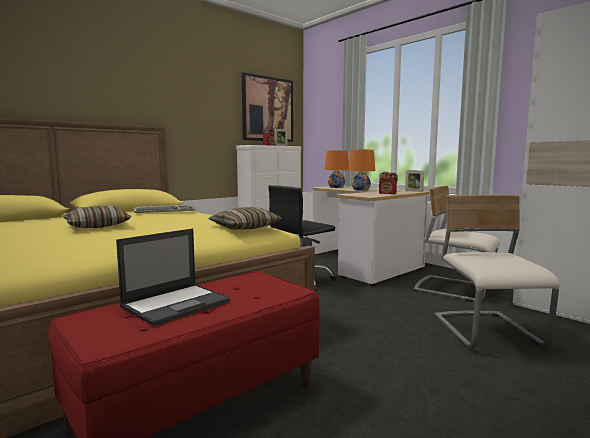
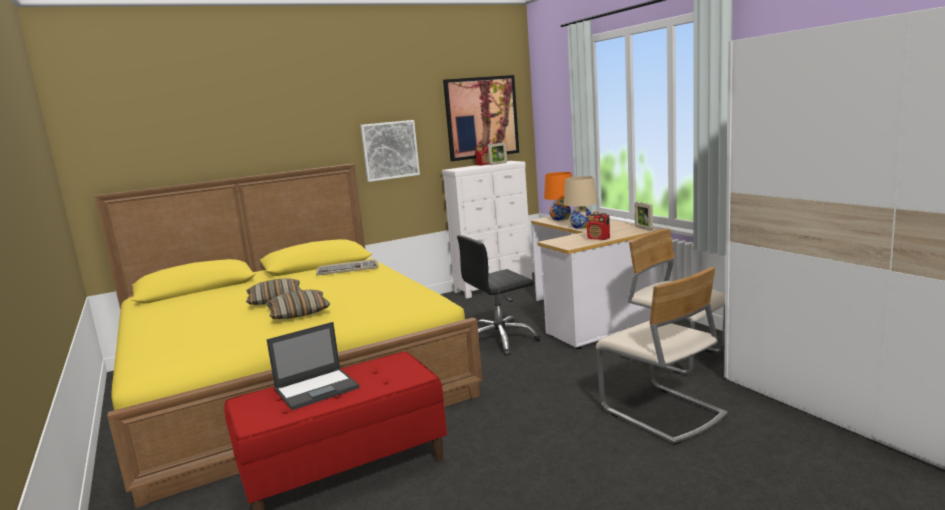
camera: 15 degrees right, 5 degrees up
(195, 122) = (390, 150): none -> picture
(244, 228) = (407, 300): pillow -> pillow (298, 313)
(361, 190) = (581, 226): orange table lamp -> beige table lamp
(487, 332) = (661, 413): beige chair -> beige chair turned 135 degrees clockwise

